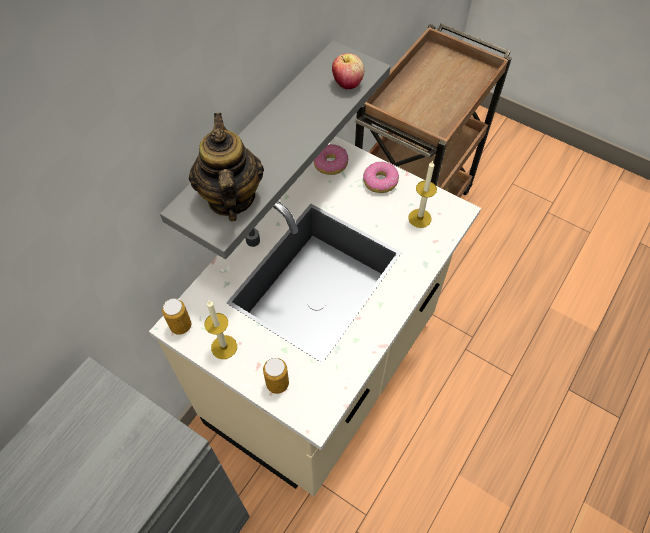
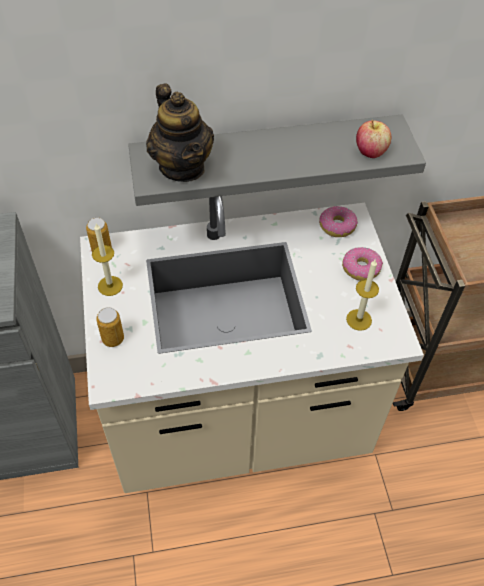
camera: 45 degrees right, 5 degrees down
(230, 198) = (182, 167): teapot -> teapot turned 120 degrees clockwise

